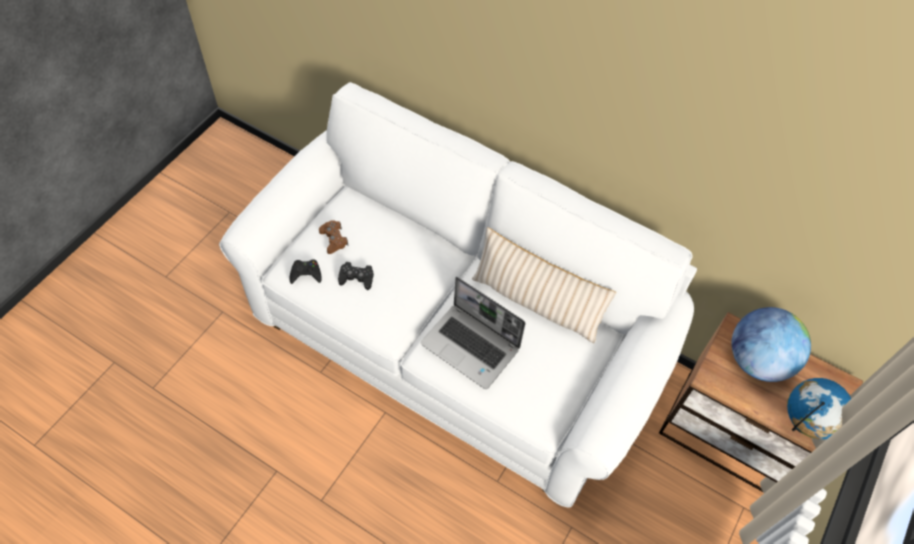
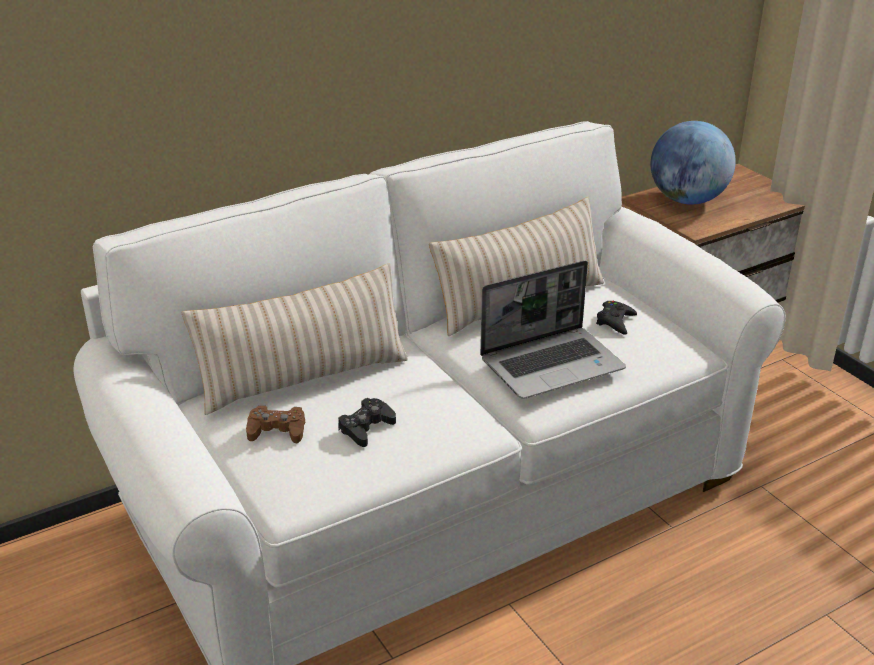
camera: 60 degrees left, 25 degrees down
(306, 273) = (314, 475): black game controller -> black game controller (615, 321)
(387, 228) = (303, 378): none -> beige pillow
(802, 425) = (773, 202): globe -> none

